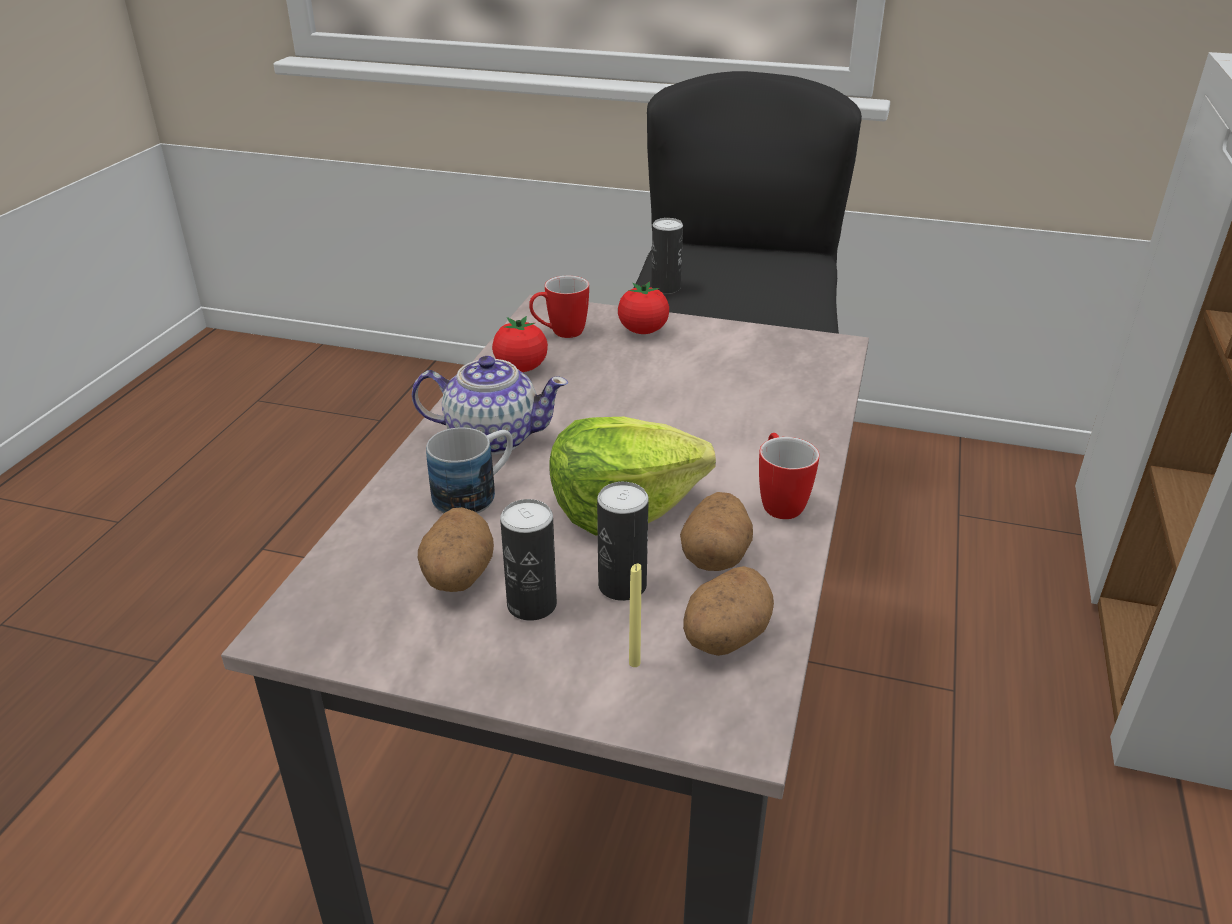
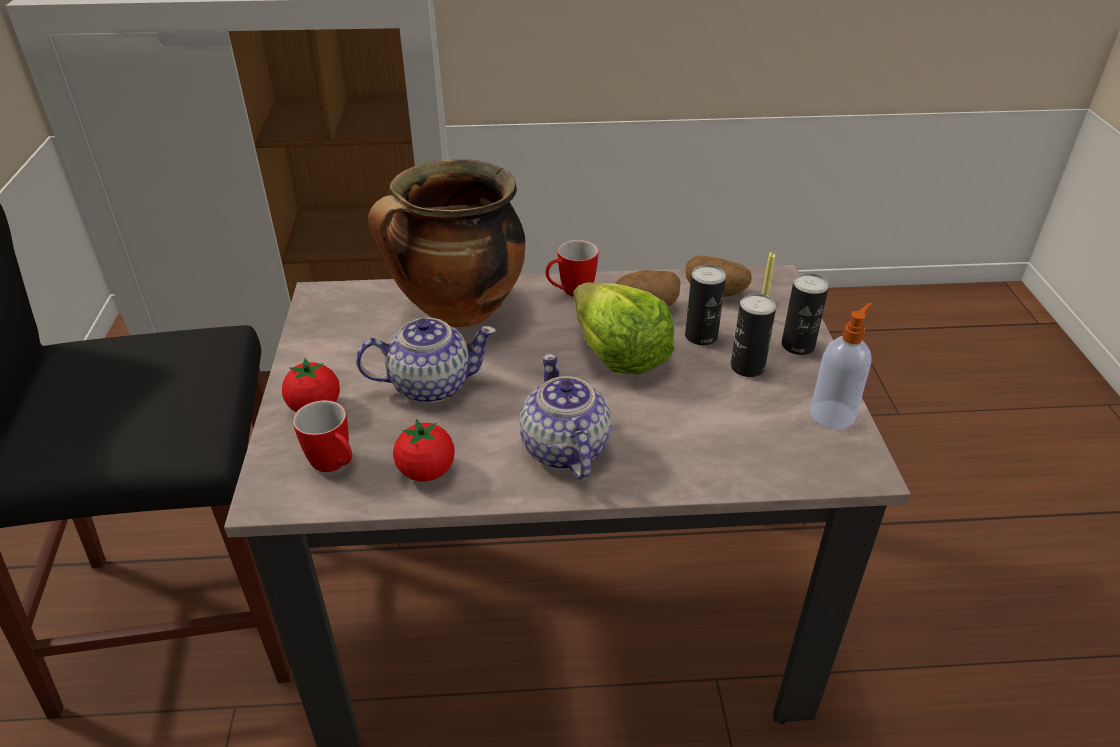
camera: 110 degrees left, 5 degrees up
(390, 647) = (833, 414): none -> soap dispenser
(457, 577) = (748, 407): potato -> none
(476, 493) = (649, 431): mug -> none
(641, 384) = (429, 385): none -> teapot
(665, 288) = (157, 437): can -> can (798, 345)
(766, 417) = (459, 312): none -> cooking pot

